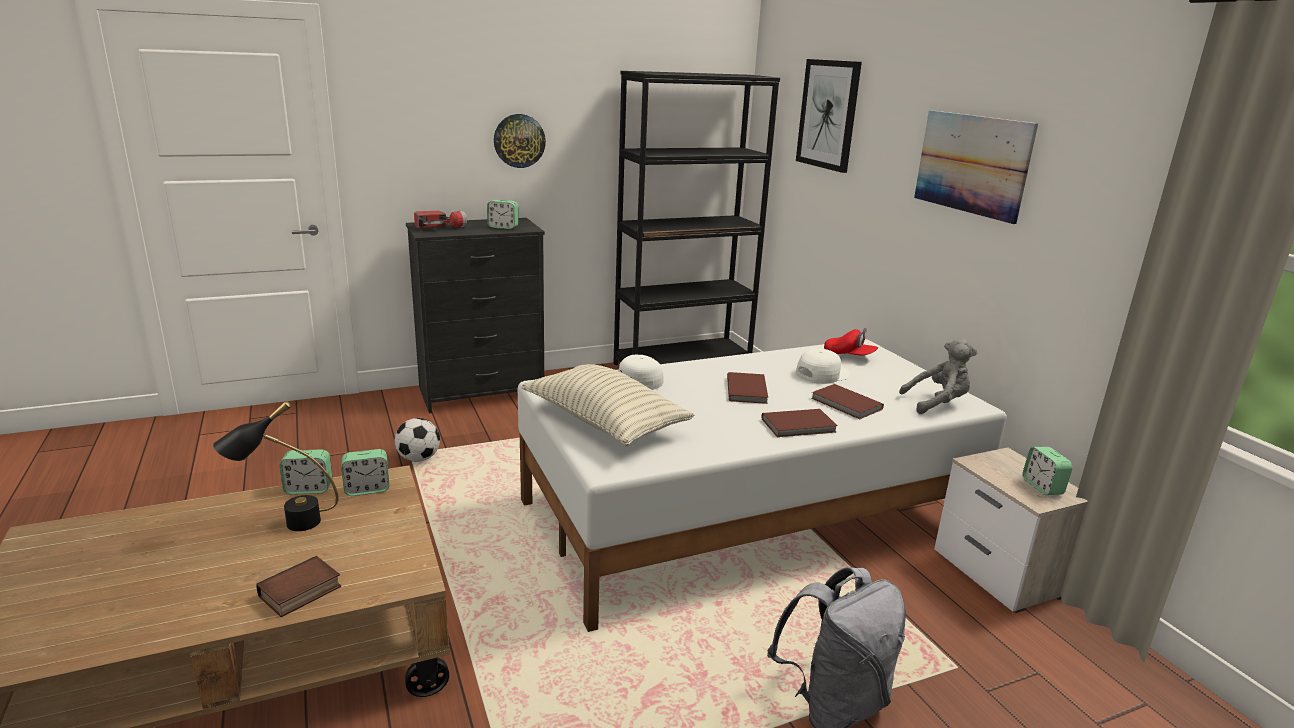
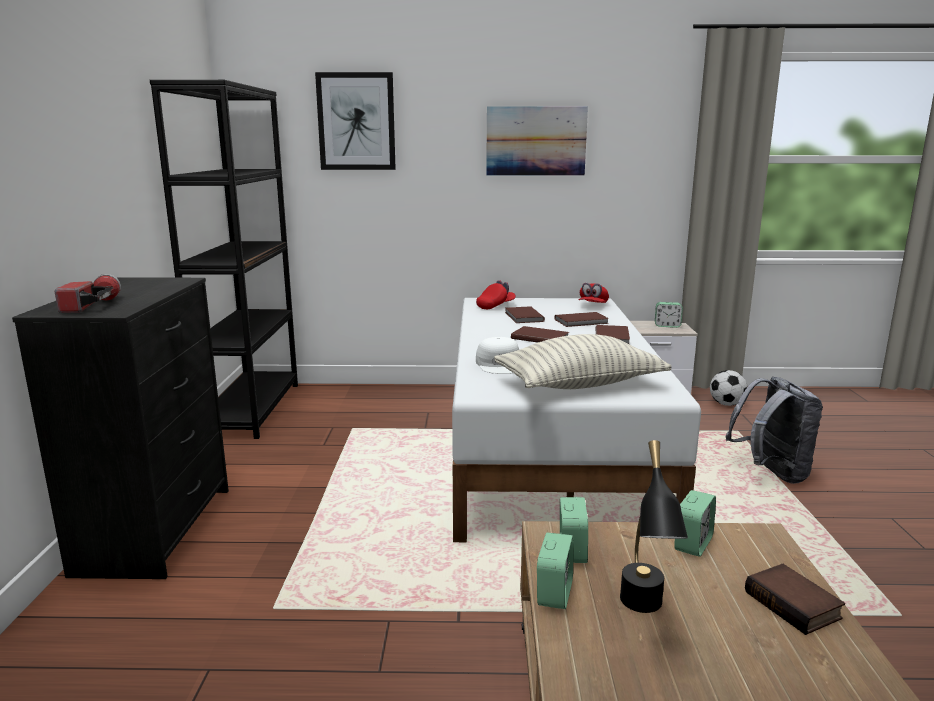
camera: 65 degrees left, 5 degrees down
(419, 458) = (293, 602): football -> football (726, 404)
(503, 227) = (151, 286): alarm clock -> alarm clock (693, 544)
(519, 141) = (89, 172): wall clock -> none
(821, 373) = (523, 317): white cap -> brown book
(937, 404) = (593, 305): grey plush toy -> red cap

